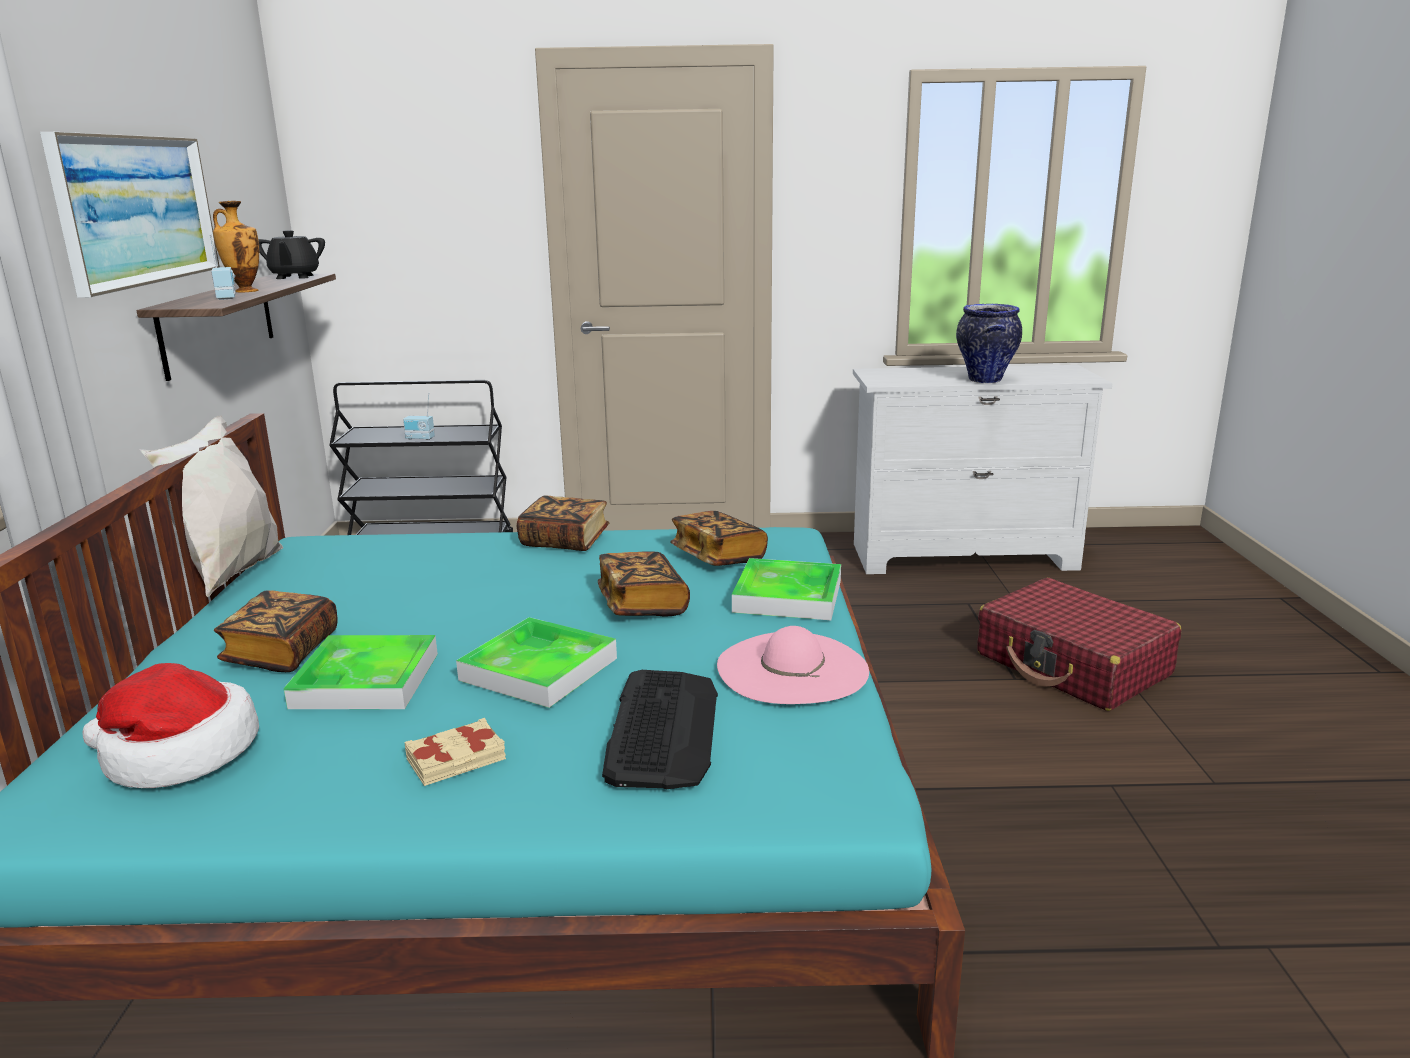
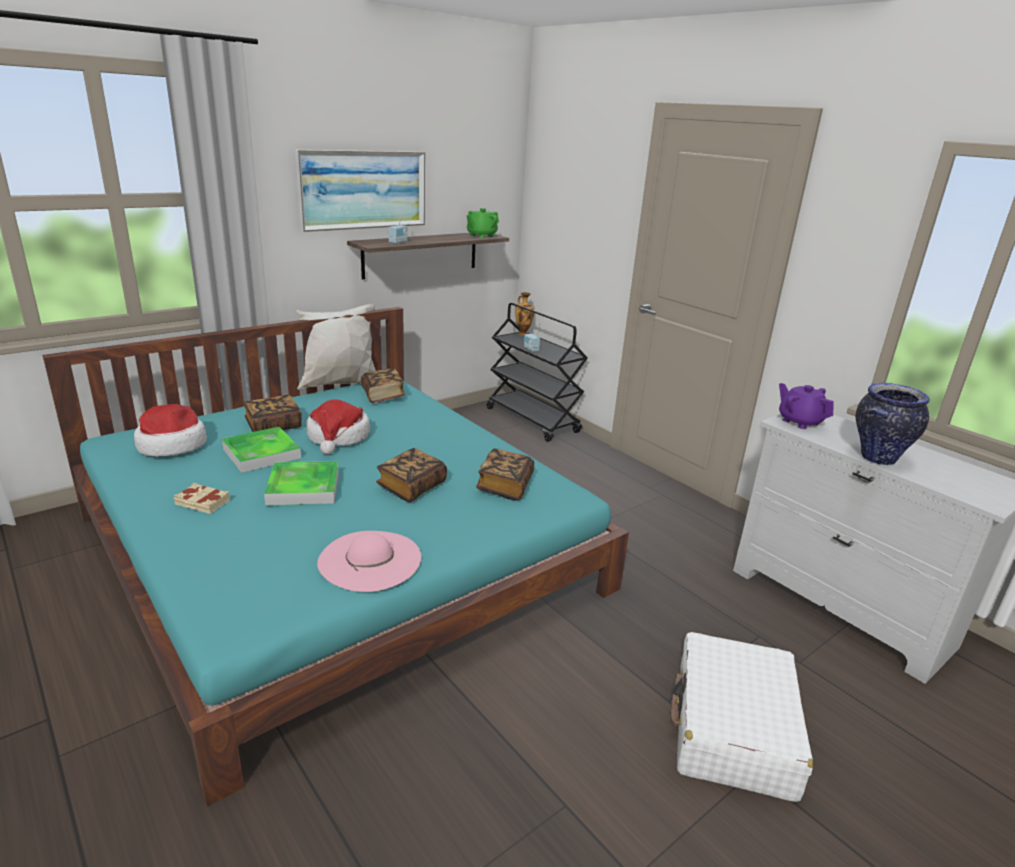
camera: 50 degrees right, 5 degrees up
(245, 291) = (422, 240): vase -> vase (523, 333)
(294, 277) = (481, 236): black teapot -> green teapot
(417, 614) = (338, 437): none -> hat
(565, 541) = (470, 436): book -> book (383, 396)
(663, 728) = (264, 543): keyboard -> none
(788, 596) = (473, 527): tray -> none
(886, 378) = (799, 422): none -> purple teapot
(1073, 665) = (732, 729): red suitcase -> white suitcase

